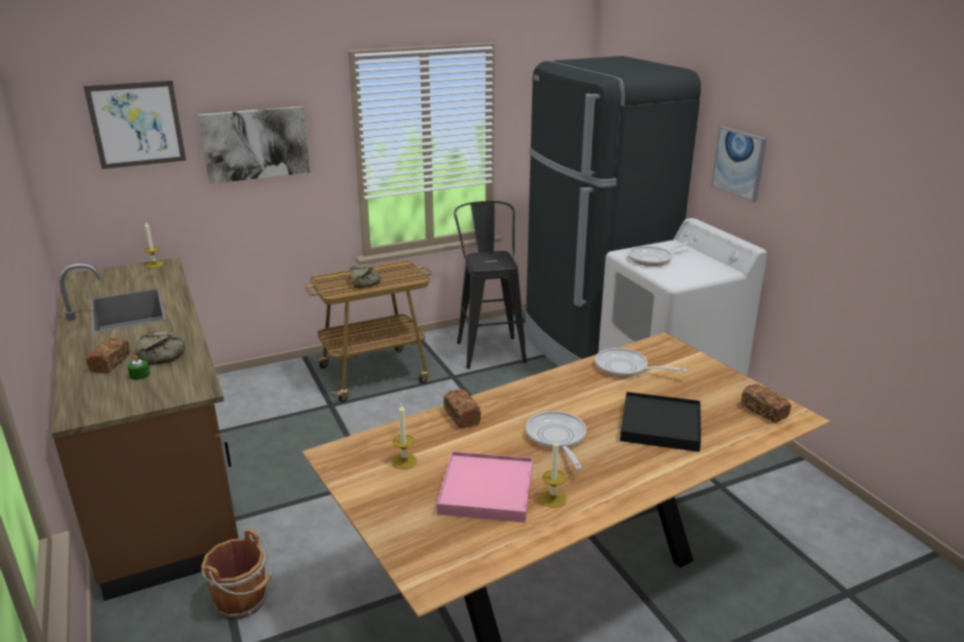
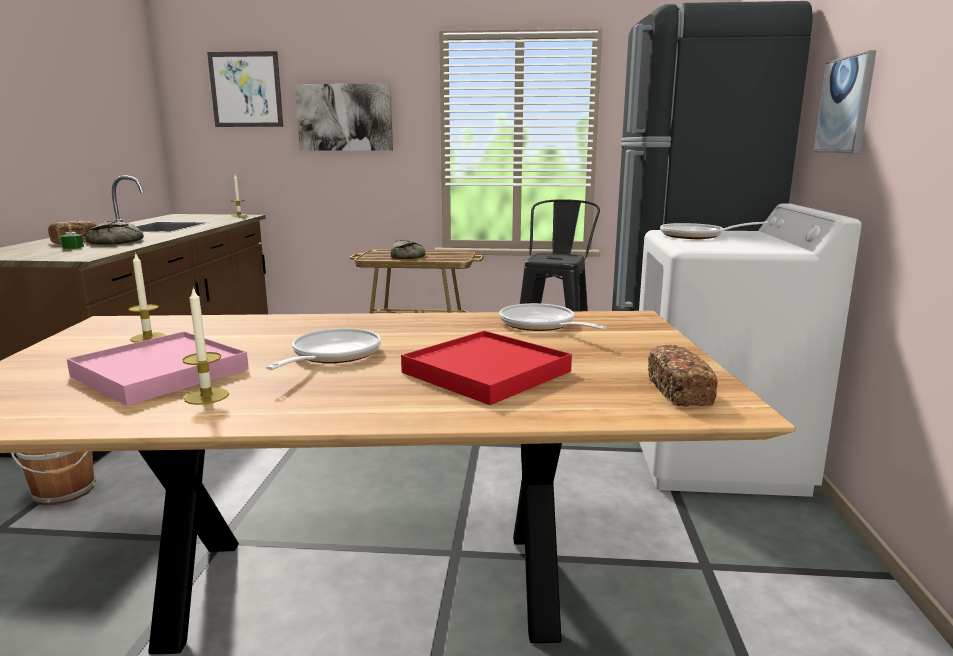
camera: 30 degrees right, 10 degrees down
(461, 416) = (276, 323): bread -> none
(660, 425) = (487, 372): black tray -> red tray

